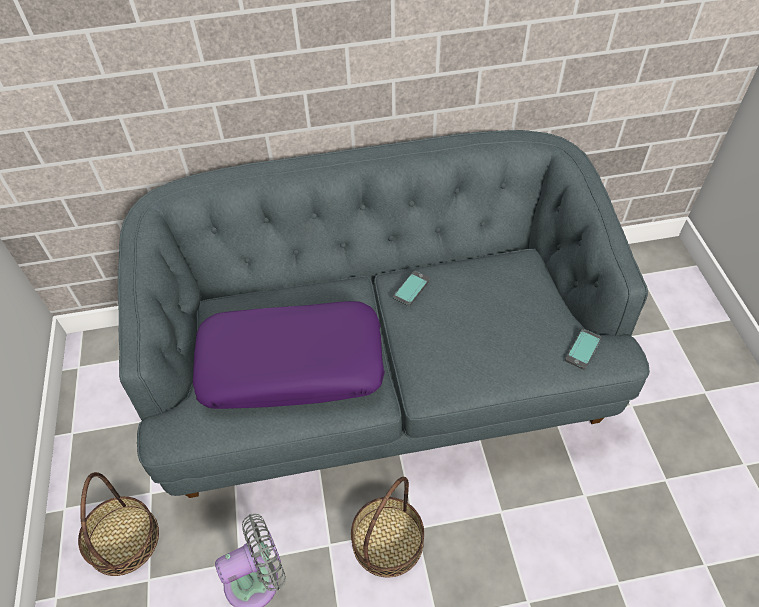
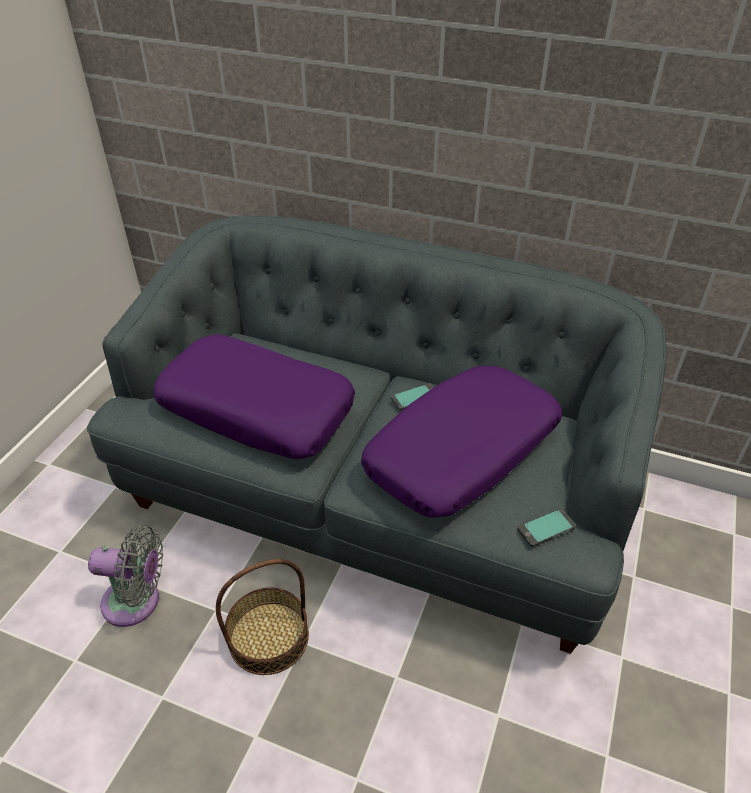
camera: 30 degrees right, 10 degrees down
(123, 539) = (68, 510): basket -> none
(484, 320) = (462, 453): none -> purple pillow

